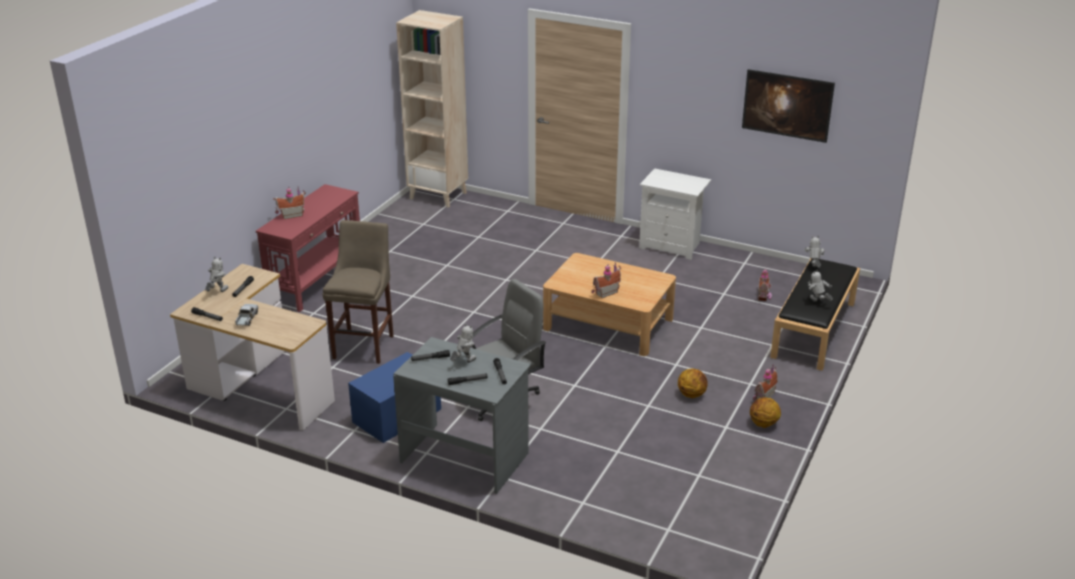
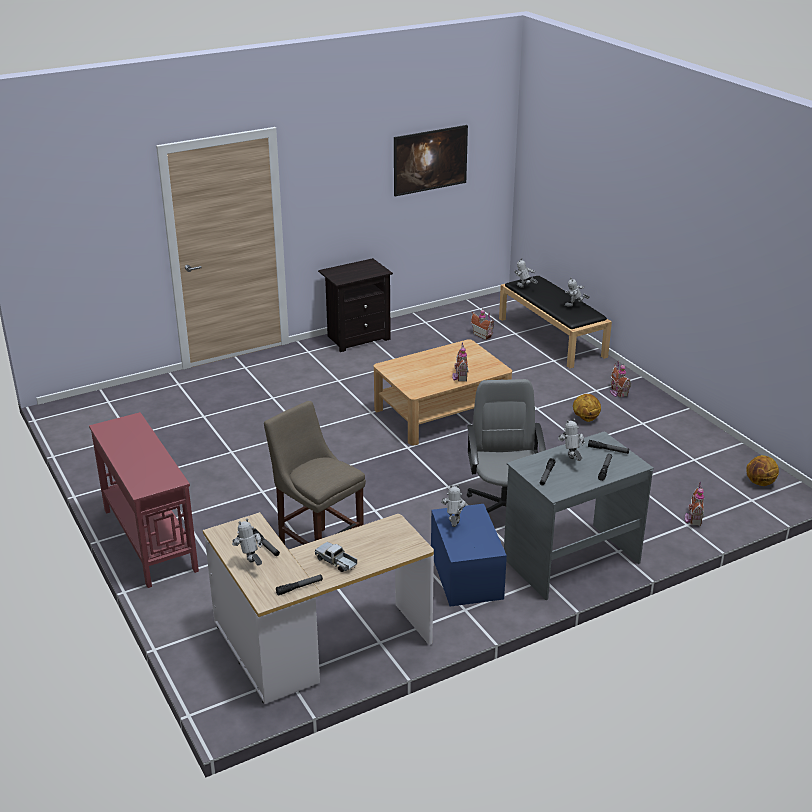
camera: 55 degrees left, 0 degrees up
(291, 215) = (132, 466): toy house -> toy house (693, 518)
(395, 367) = (453, 525): none -> toy robot
(438, 195) = (87, 407): beige bookcase -> none
(672, 246) = (357, 338): white nightstand -> black nightstand
(763, 424) = (653, 407): basketball -> basketball (760, 483)

